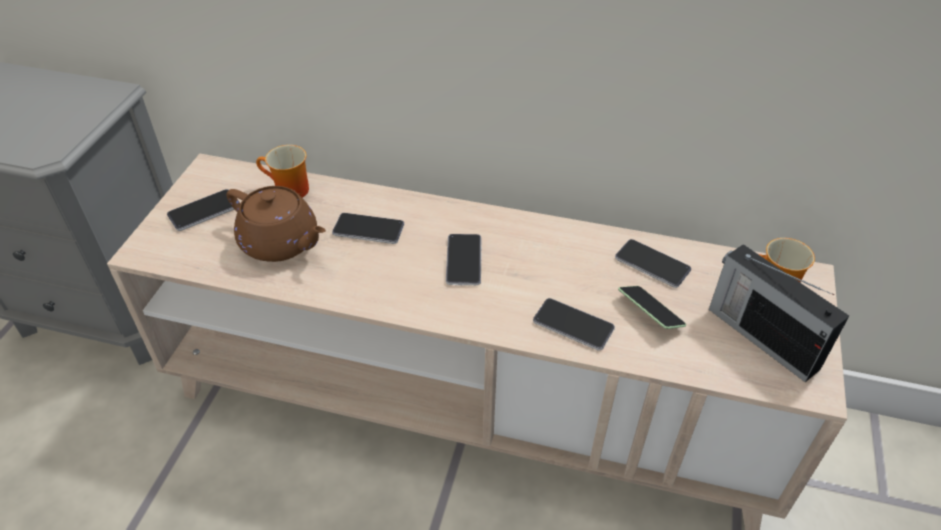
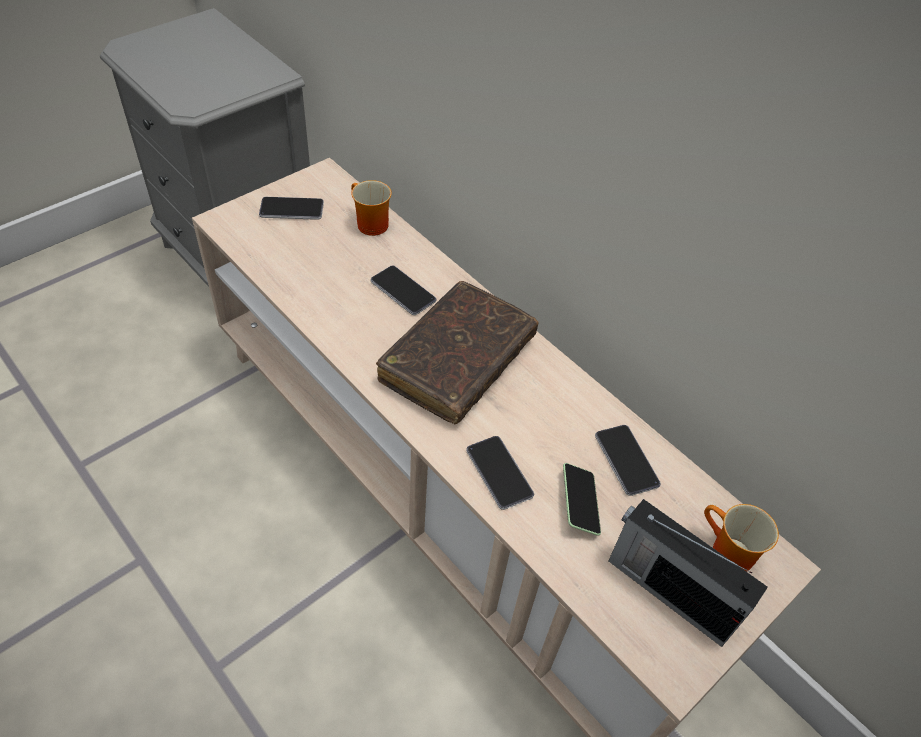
camera: 30 degrees right, 5 degrees up
(281, 243) = (325, 267): brown teapot -> none
(464, 260) = (457, 361): phone -> brown book
(760, 336) = (668, 590): radio -> radio turned 45 degrees counterclockwise

